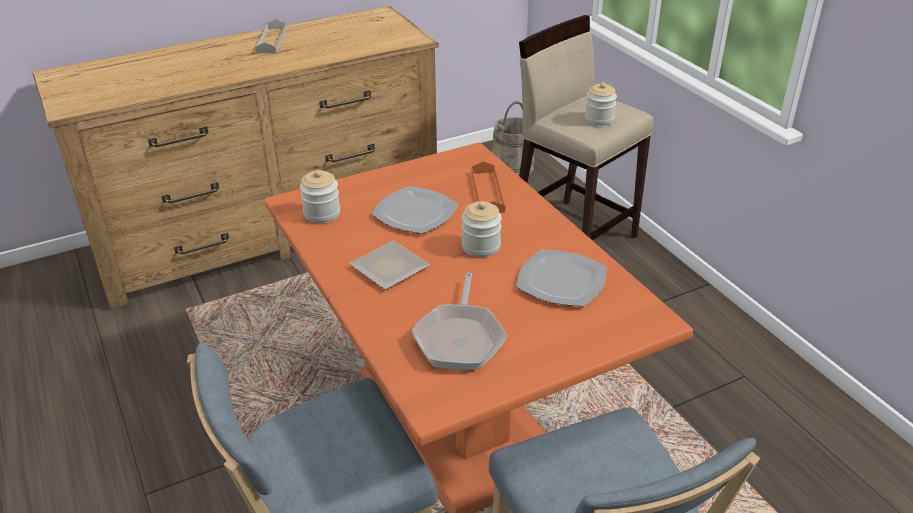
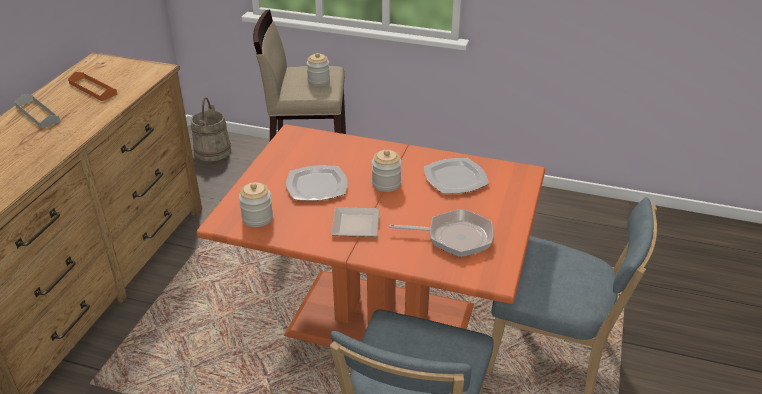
camera: 45 degrees left, 0 degrees up
(460, 338) = (454, 237): frying pan -> frying pan turned 45 degrees counterclockwise
(487, 192) = (339, 151): orange tray -> orange tray (93, 89)

